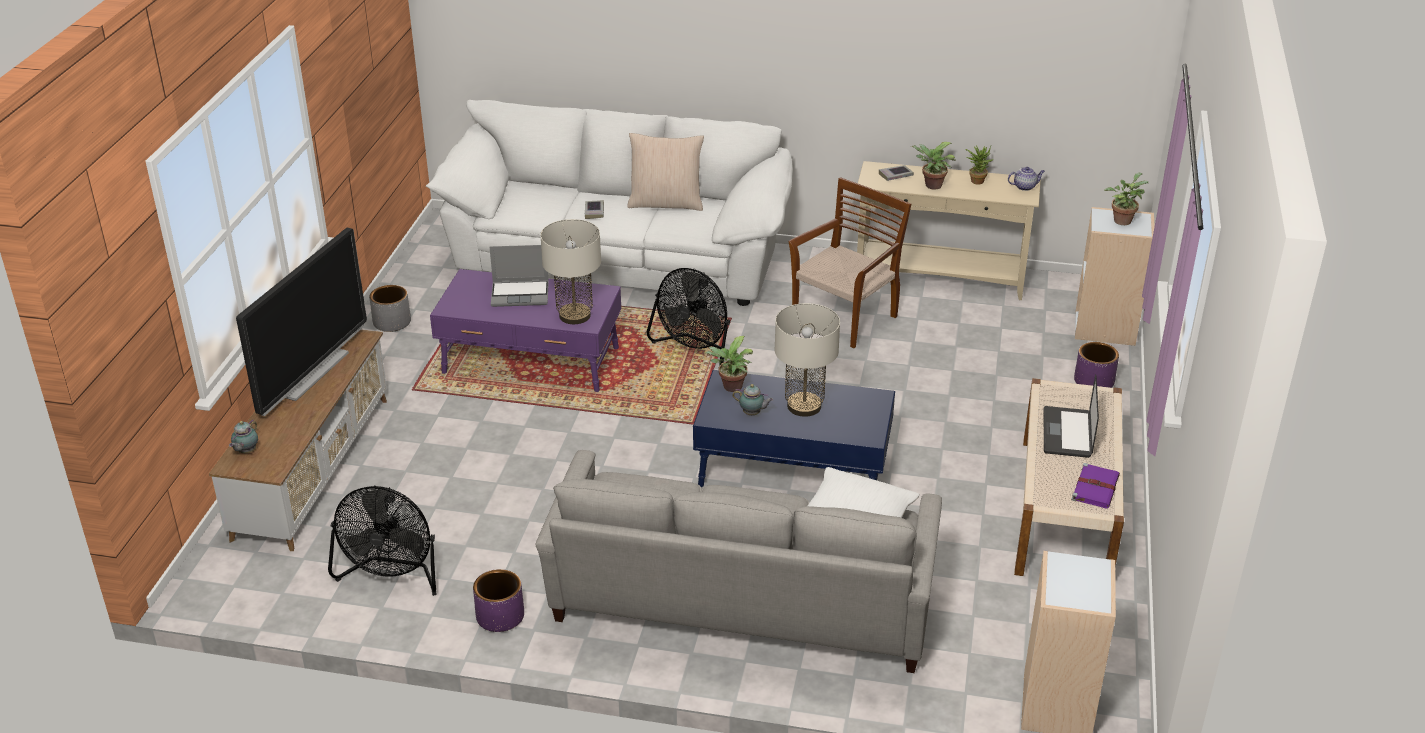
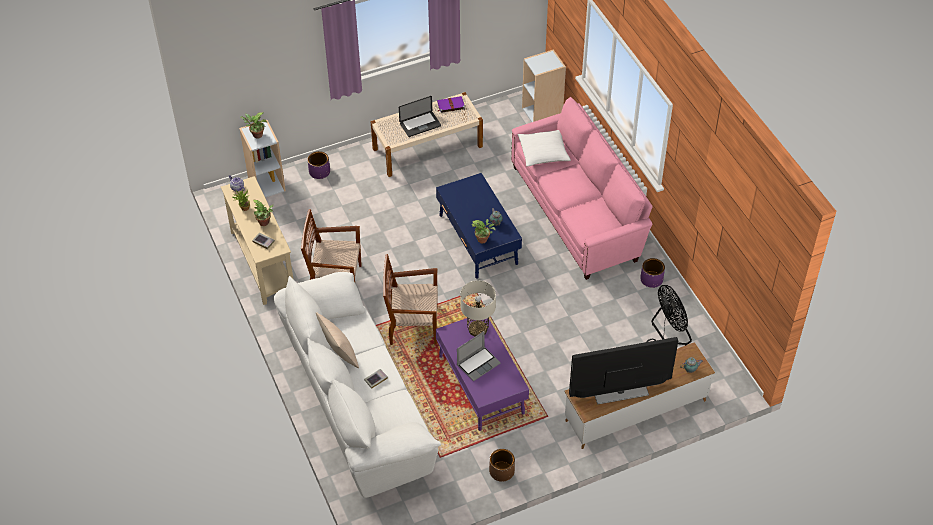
camera: 125 degrees left, 15 degrees up
(392, 322) = (501, 471): grey planter -> brown planter
(521, 294) = (478, 363): laptop -> laptop turned 90 degrees clockwise
(694, 347) = (413, 325): black fan -> brown armchair
(739, 611) = (578, 212): grey sofa -> pink sofa
(804, 406) = (475, 209): table lamp -> none

